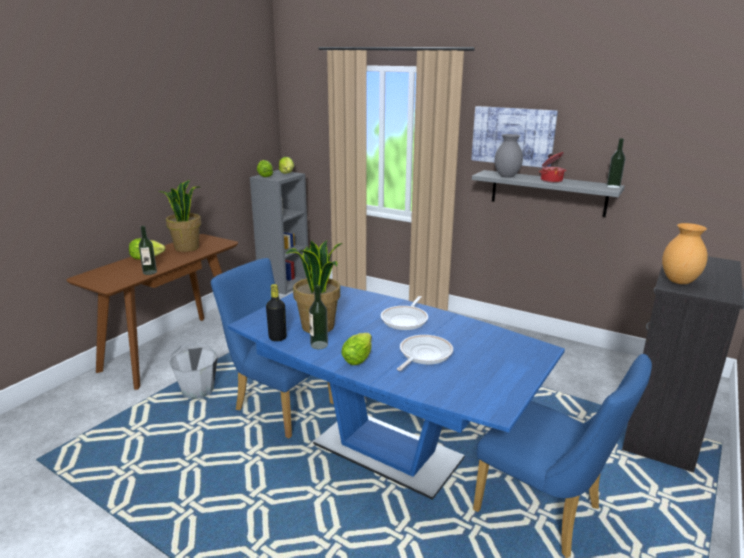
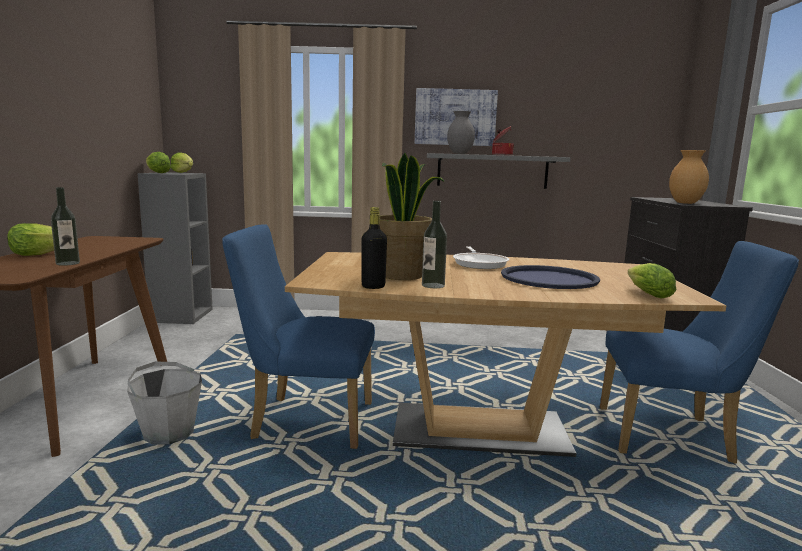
camera: 30 degrees left, 10 degrees down
(186, 247) = (91, 244): potted plant -> none
(359, 357) = (494, 287): lettuce -> lettuce (646, 294)
(387, 451) = (479, 430): blue dining table -> brown dining table
(423, 354) = (549, 279): frying pan -> blue tray
(613, 186) = (556, 156): bottle -> none

